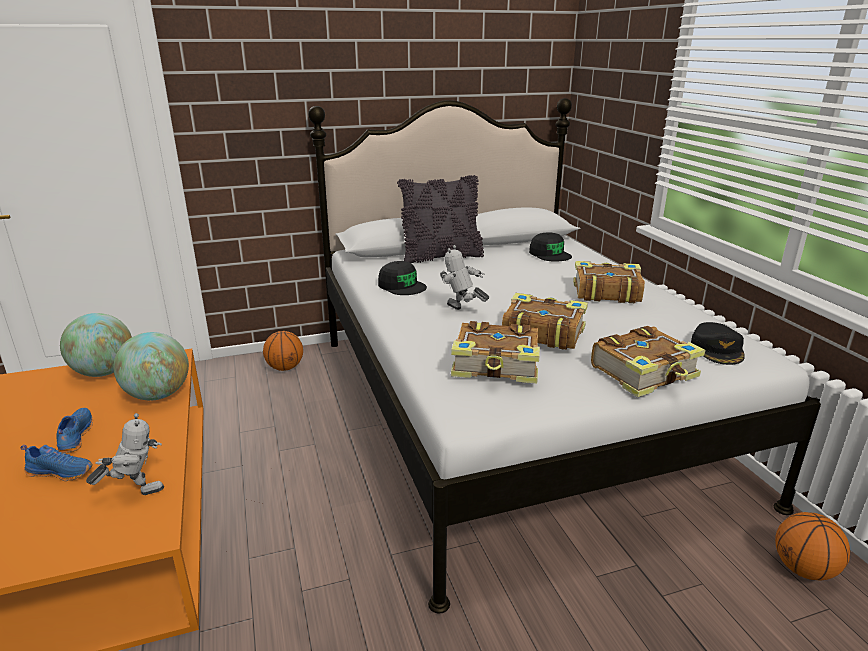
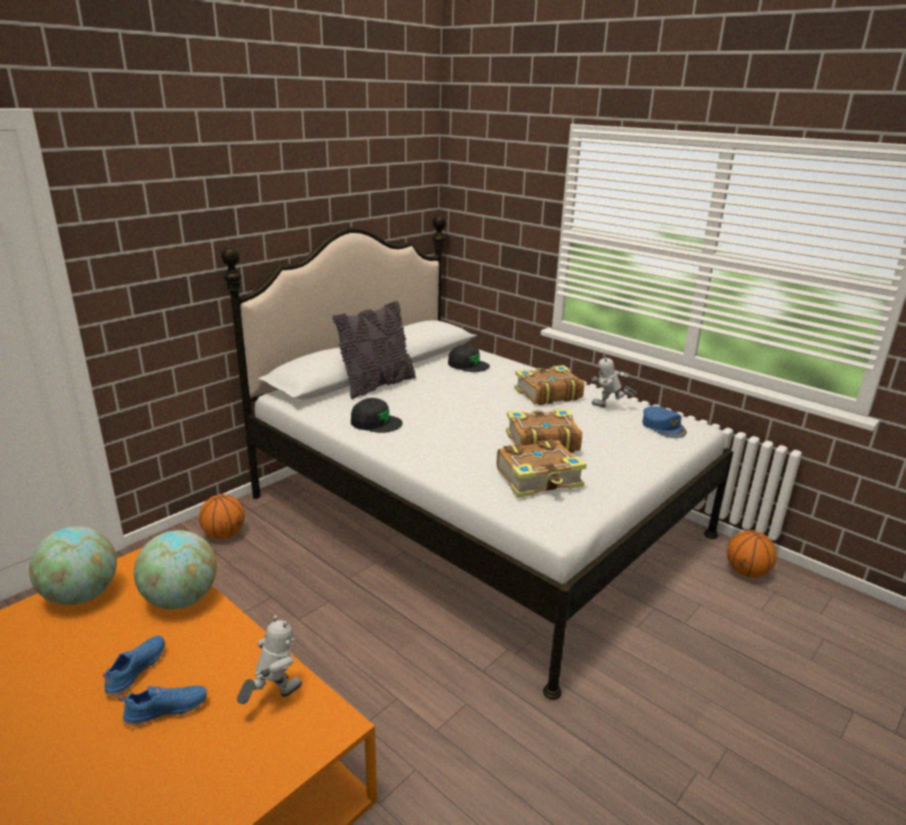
camera: 30 degrees left, 0 degrees up
(75, 436) = (135, 671): blue shoe -> blue shoe turned 60 degrees clockwise
(461, 311) = (457, 437): toy robot -> toy robot (609, 408)
(645, 373) = (639, 457): book -> none
(717, 349) = (663, 426): black cap -> blue cap

